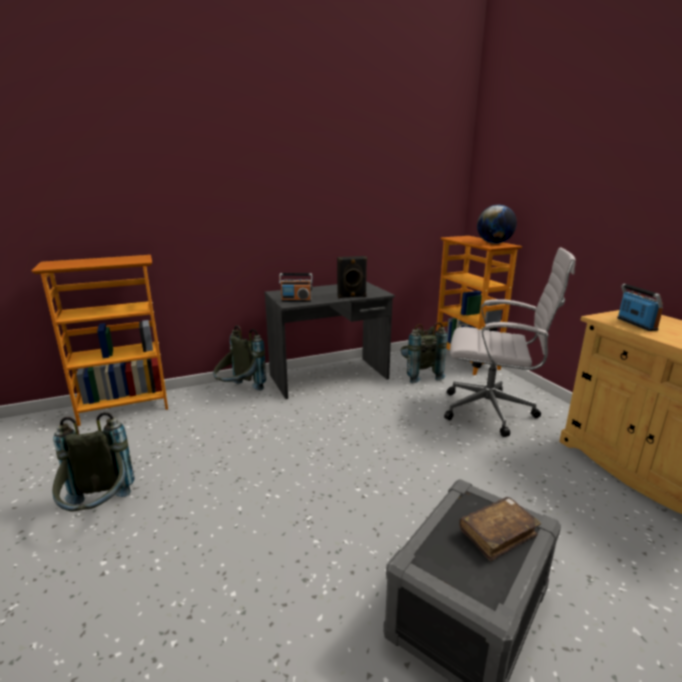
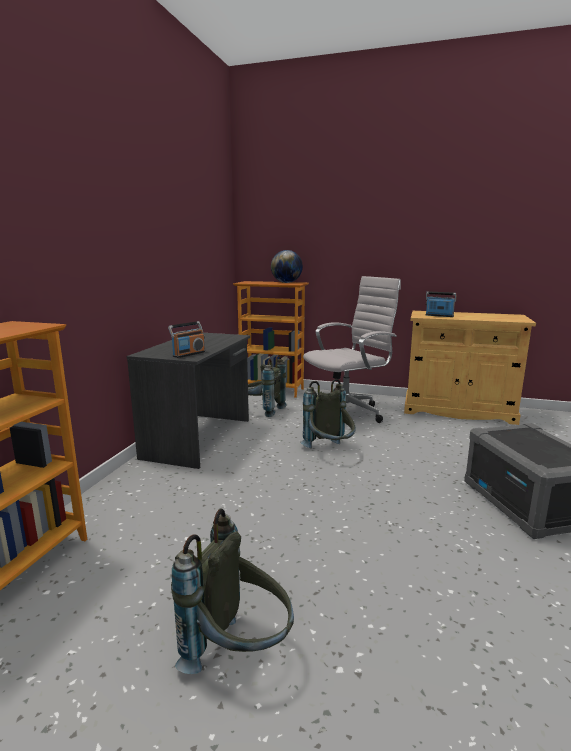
camera: 50 degrees left, 5 degrees down
(239, 391) = (137, 485): grey backpack -> grey backpack (329, 451)
(352, 296) = (224, 342): black speaker -> none
(497, 533) = (533, 439): brown book -> none

